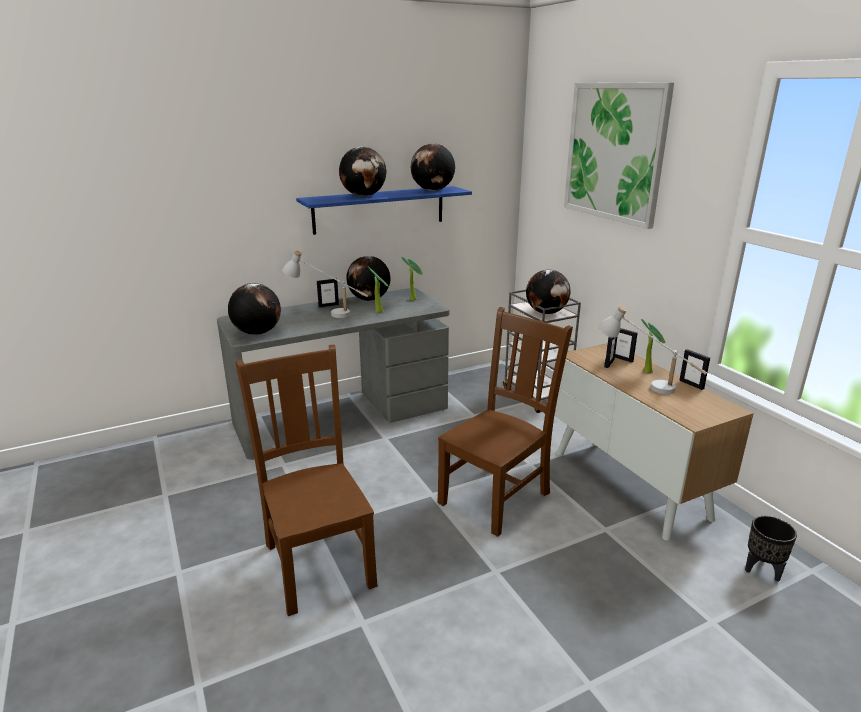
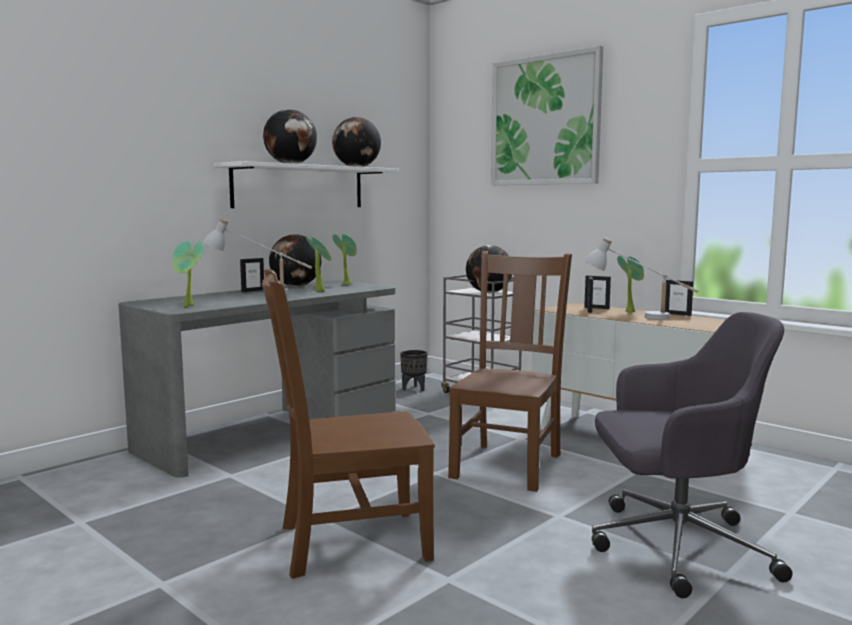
camera: 20 degrees left, 15 degrees down
(257, 333) = (189, 306): globe -> potted plant
(318, 561) = (348, 543): brown chair -> brown chair turned 60 degrees counterclockwise
(379, 209) = (299, 187): blue shelf -> white shelf
(567, 637) = (675, 547): none -> grey office chair
(762, 570) = (797, 474): black planter -> black planter (414, 389)

